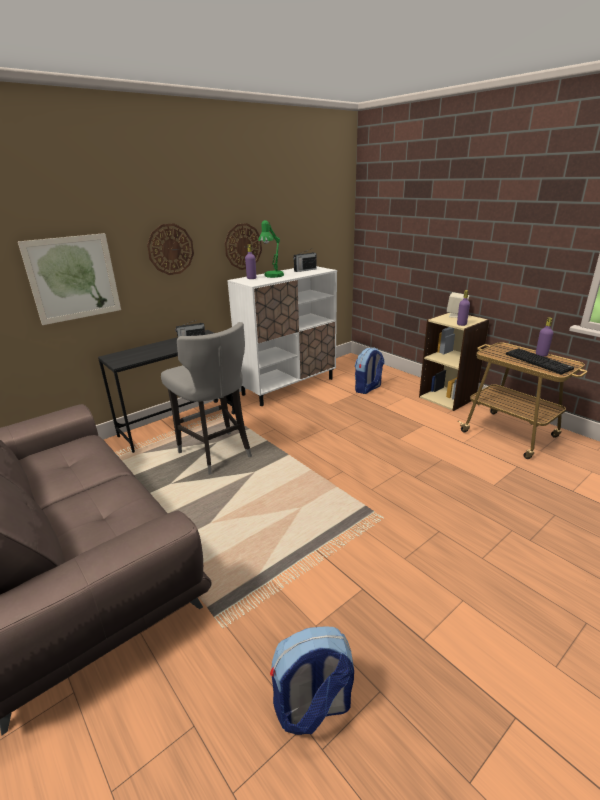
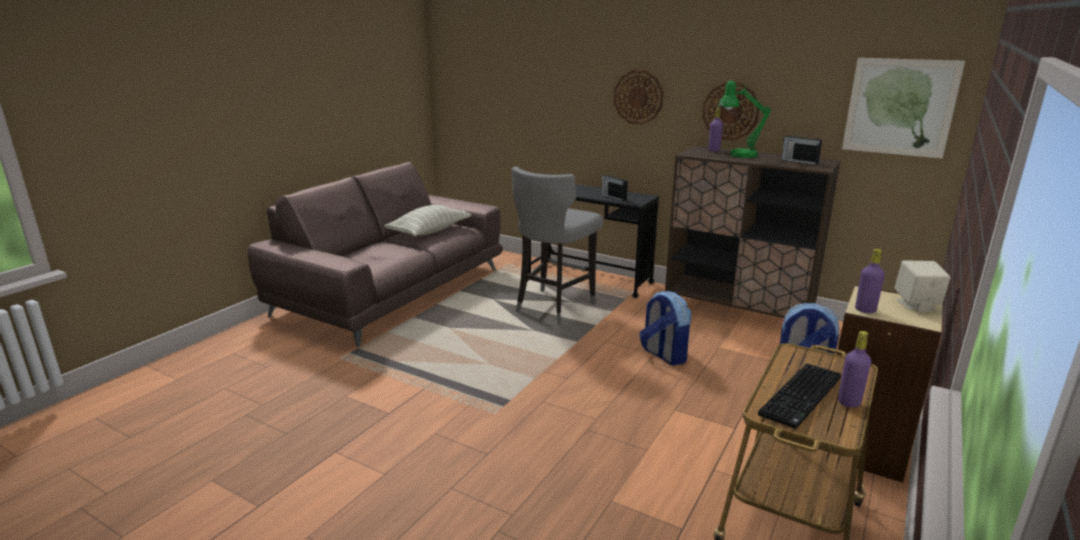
camera: 70 degrees right, 5 degrees down
(63, 465) = (429, 231): none -> pillow
(73, 278) = (548, 106): picture -> picture (899, 107)
(289, 386) = (737, 313): white cabinet -> brown cabinet
(312, 707) = (275, 406): backpack -> backpack (663, 355)

